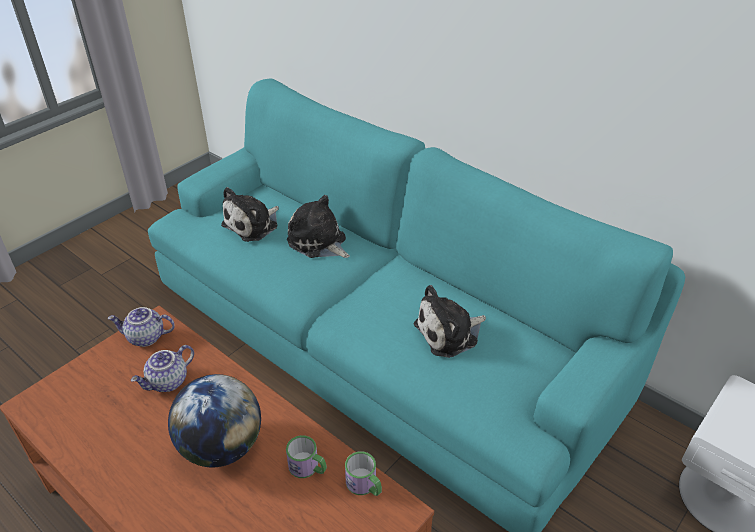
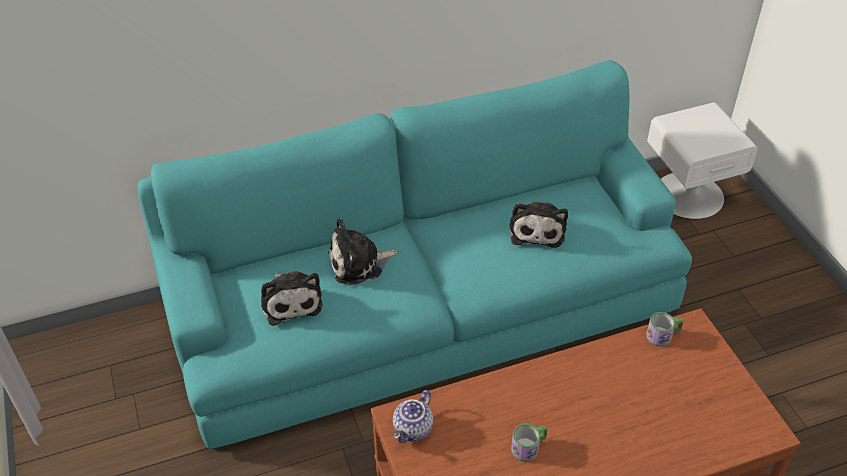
camera: 60 degrees left, 5 degrees up
(168, 382) = (485, 426): teapot -> none
(221, 447) = (581, 409): globe -> none
(308, 467) = (630, 362): mug -> mug (529, 447)

